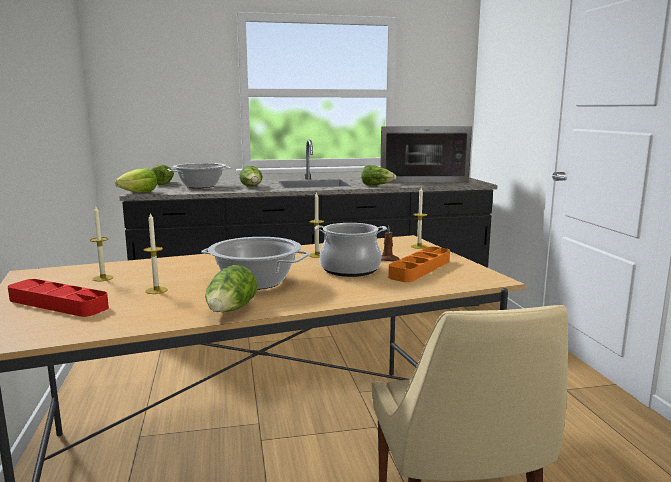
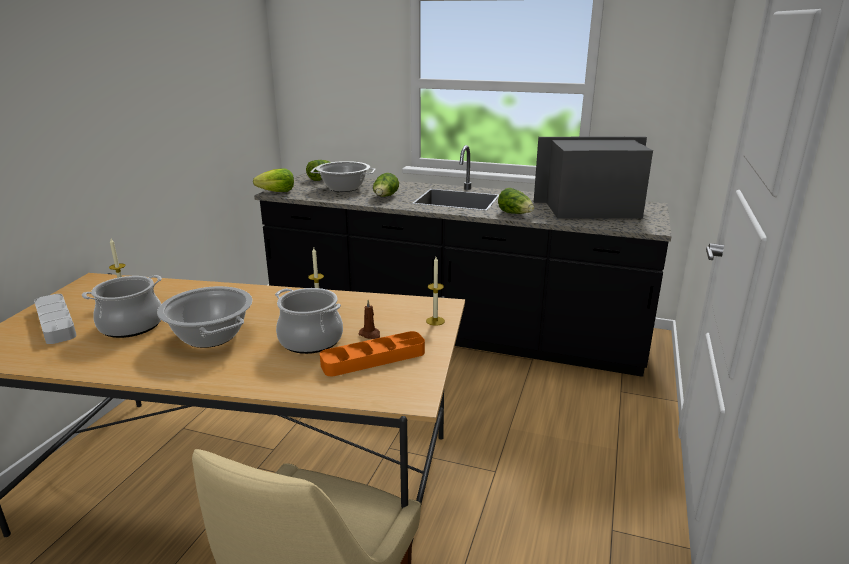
camera: 30 degrees right, 10 degrees up
(58, 303) = (56, 322): red tray -> grey tray
(156, 290) = (131, 325): candle -> cooking pot
(231, 311) = (134, 370): lettuce -> none
(421, 180) = (591, 209): microwave -> microwave turned 150 degrees clockwise

